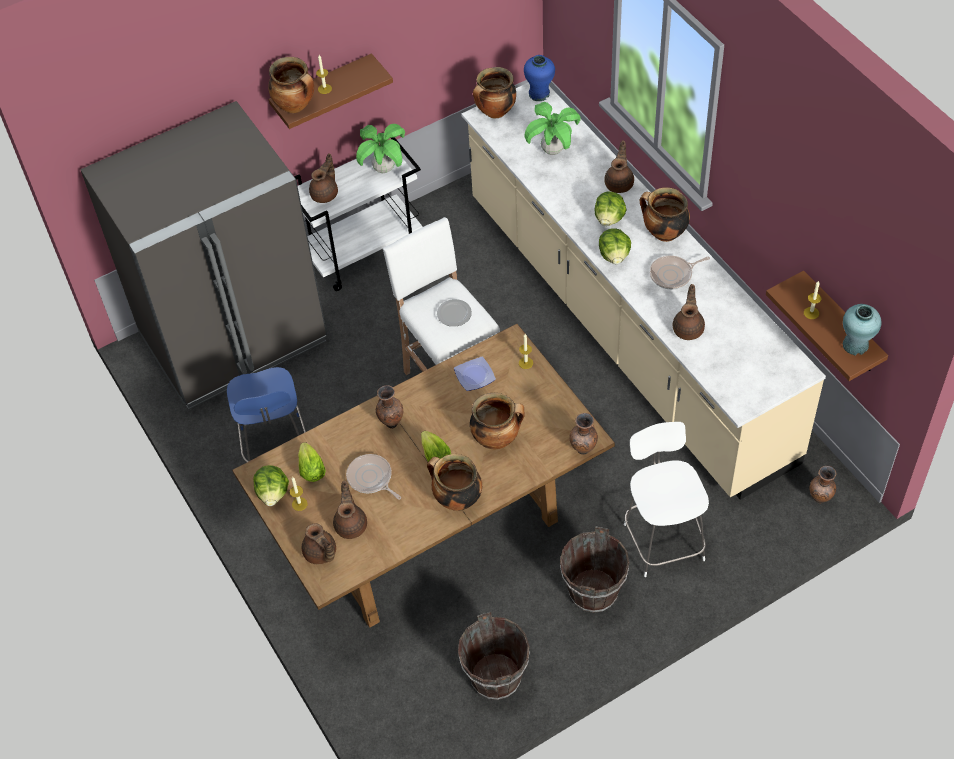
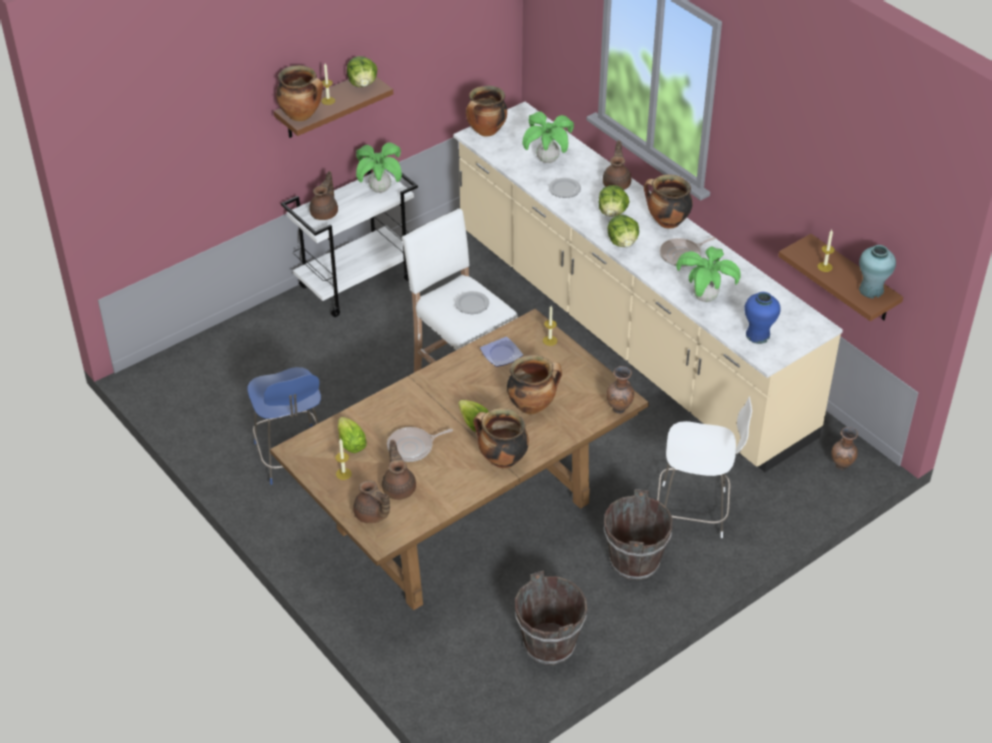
camera: 10 degrees left, 10 degrees down
(234, 339) = (236, 364): grey fridge -> none
(273, 493) = (315, 466): lettuce -> lettuce (363, 84)
(371, 478) = (413, 447): frying pan -> frying pan turned 60 degrees counterclockwise
(390, 423) = (424, 399): brown vase -> none
(539, 93) = (526, 114): blue vase -> blue vase (758, 335)
(564, 187) = (564, 189): none -> plate
(663, 539) = (695, 511): white chair -> white chair turned 120 degrees clockwise
(688, 328) = (705, 298): brown teapot -> potted plant

